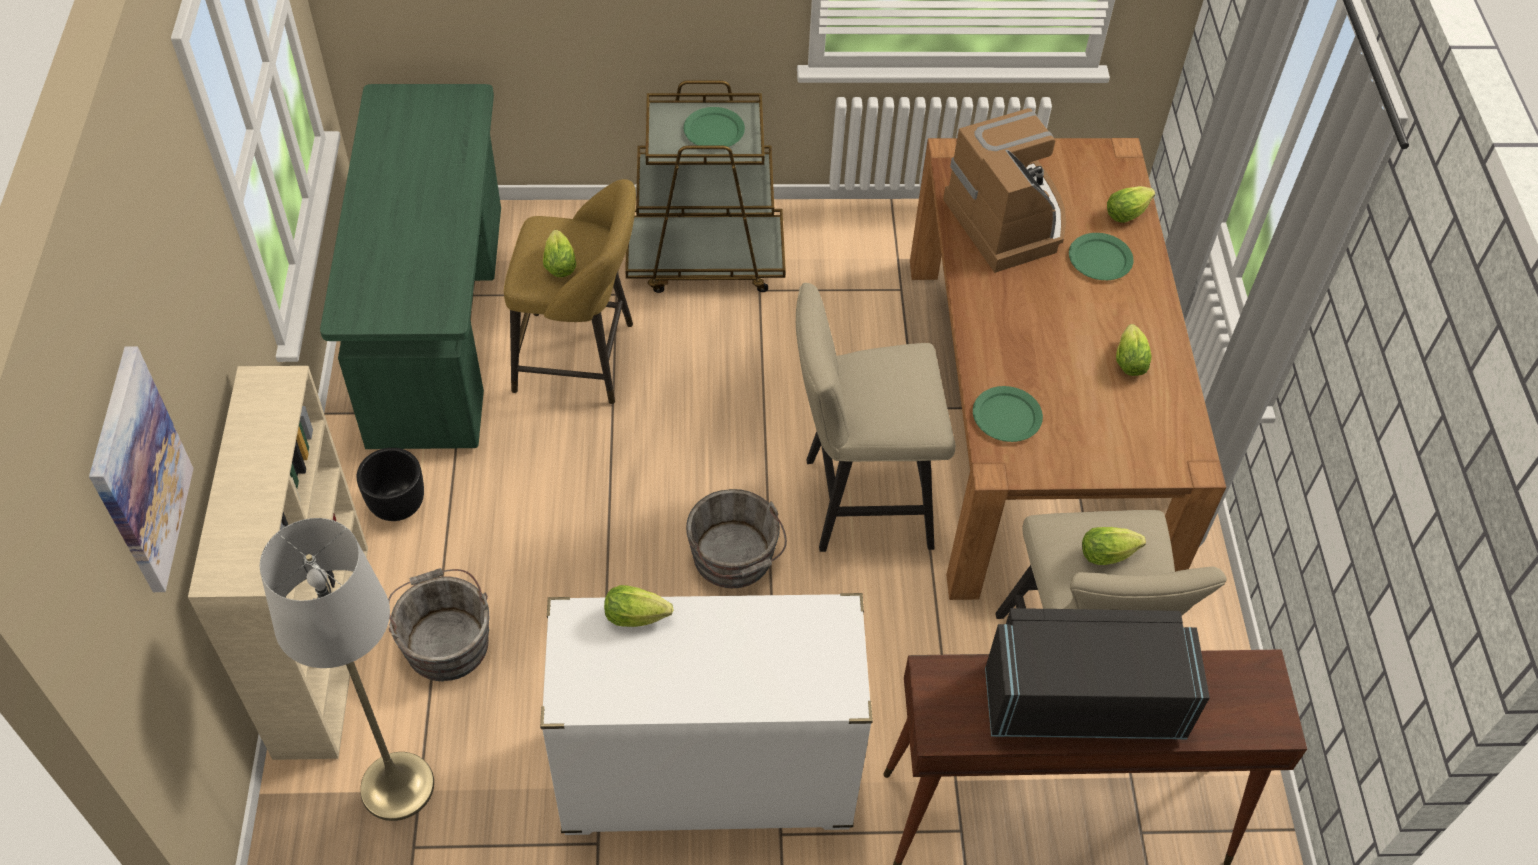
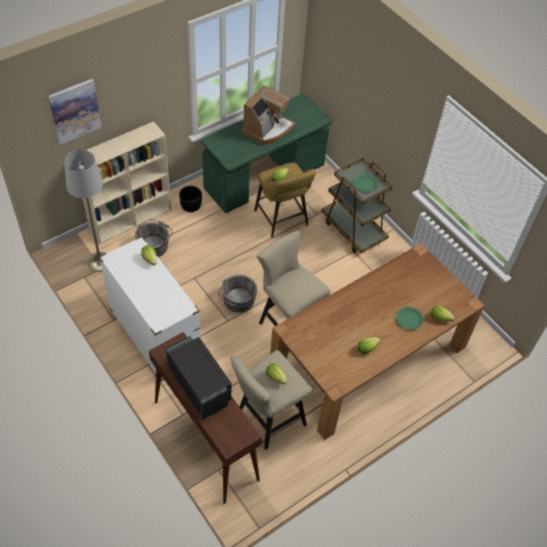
camera: 55 degrees right, 0 degrees up
(1006, 417) = (310, 322): green plate -> none
(1009, 220) = (403, 284): coffee machine -> coffee machine (267, 129)

